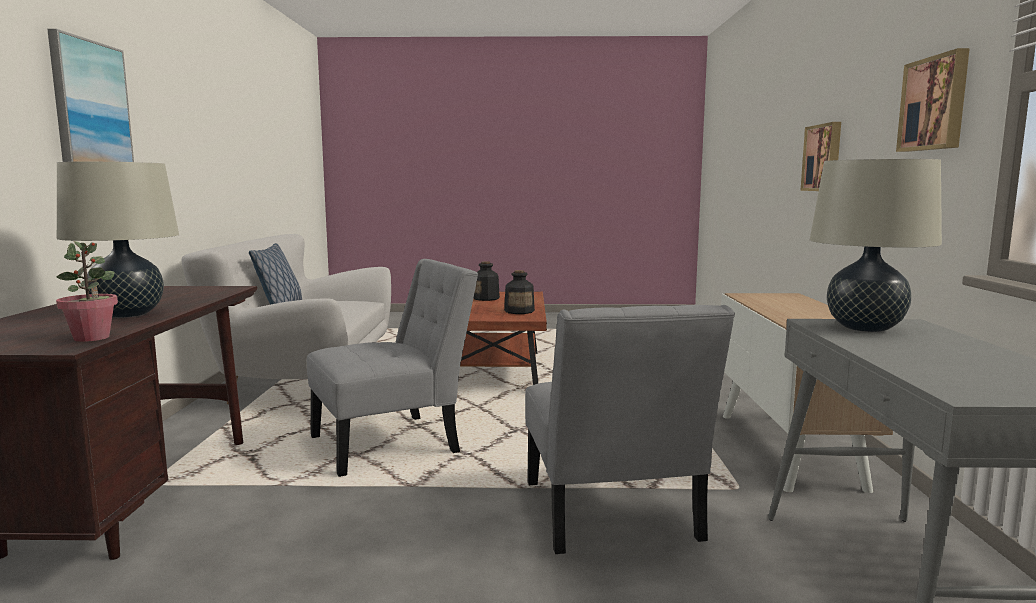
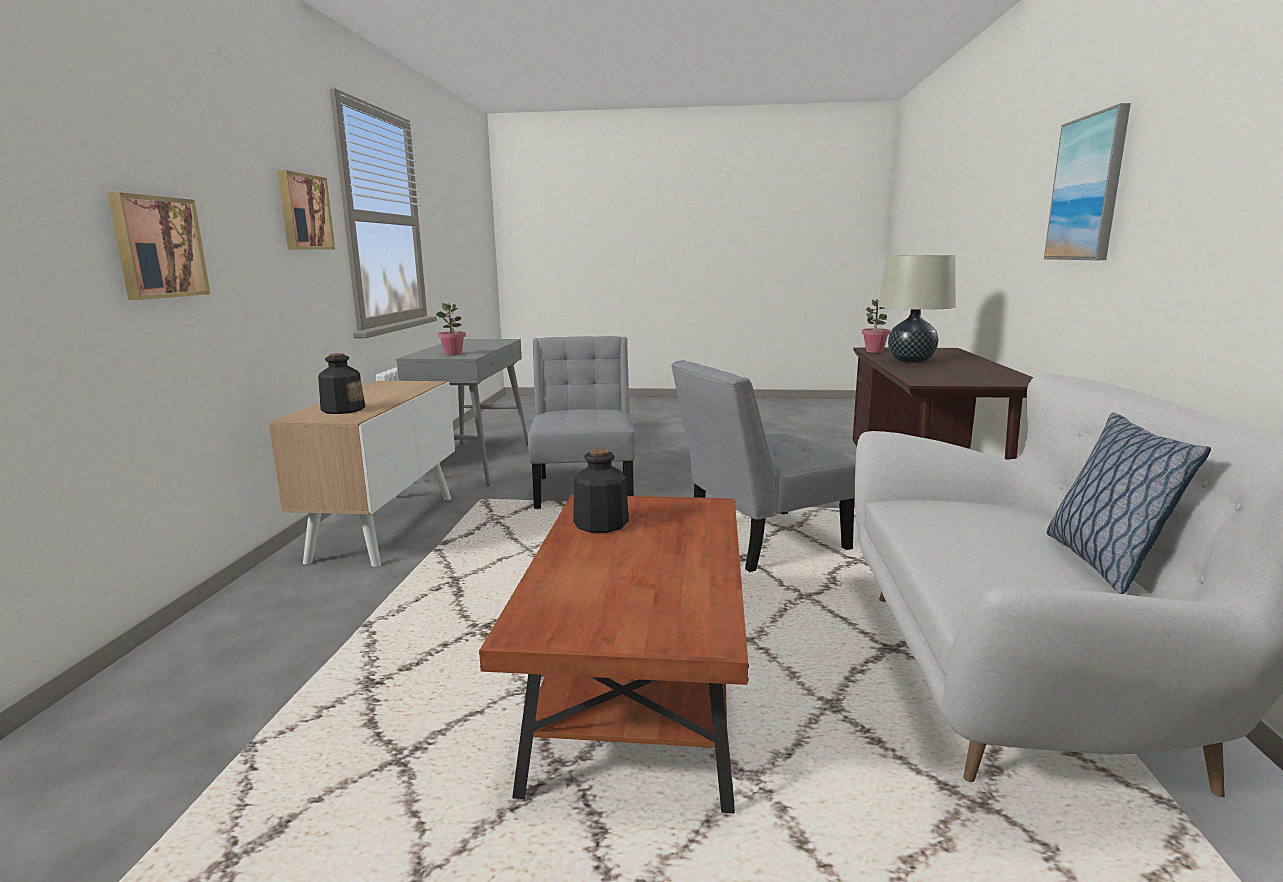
camera: 175 degrees left, 5 degrees up
(486, 298) = (659, 590): bottle -> bottle (343, 409)
(865, 328) = (453, 354): beige table lamp -> potted plant

